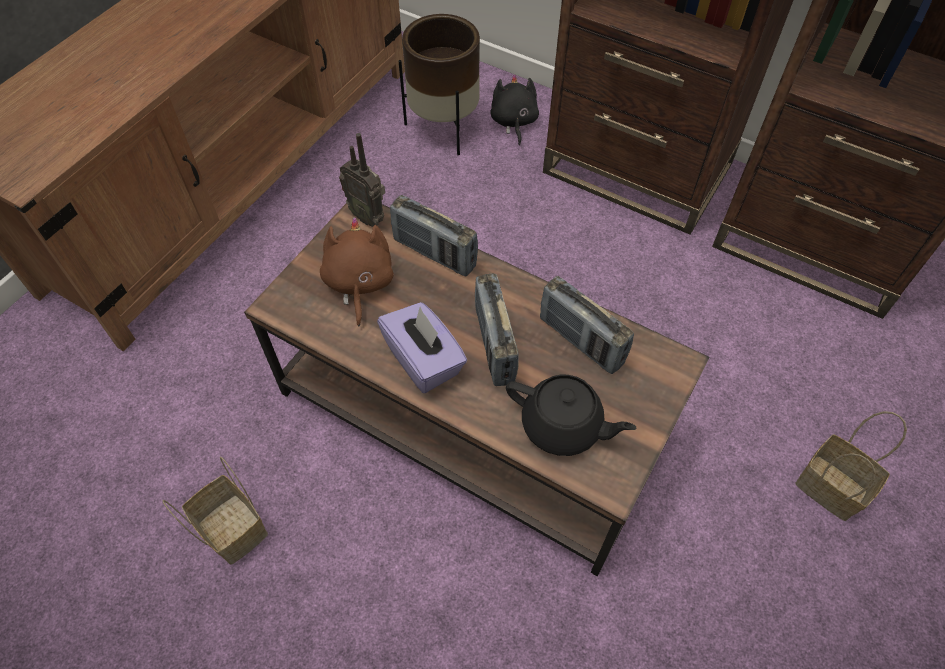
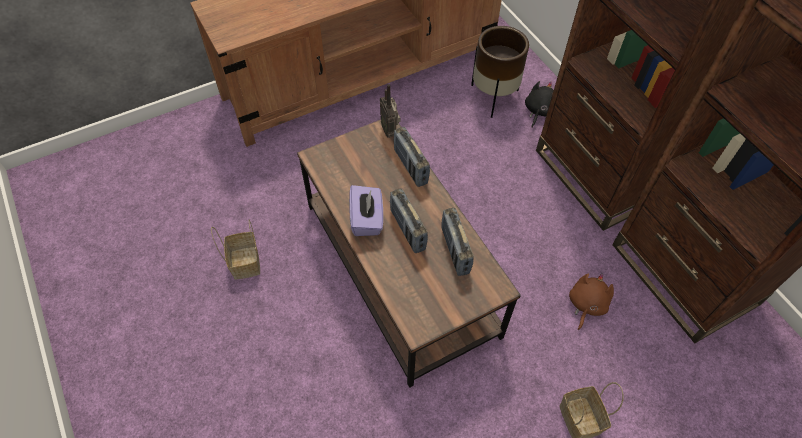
camera: 30 degrees right, 0 degrees up
(359, 283) = (361, 164): brown plush toy -> brown plush toy (586, 305)
(494, 345) = (407, 230): radio -> radio turned 45 degrees counterclockwise
(563, 426) = (413, 288): black teapot -> none

